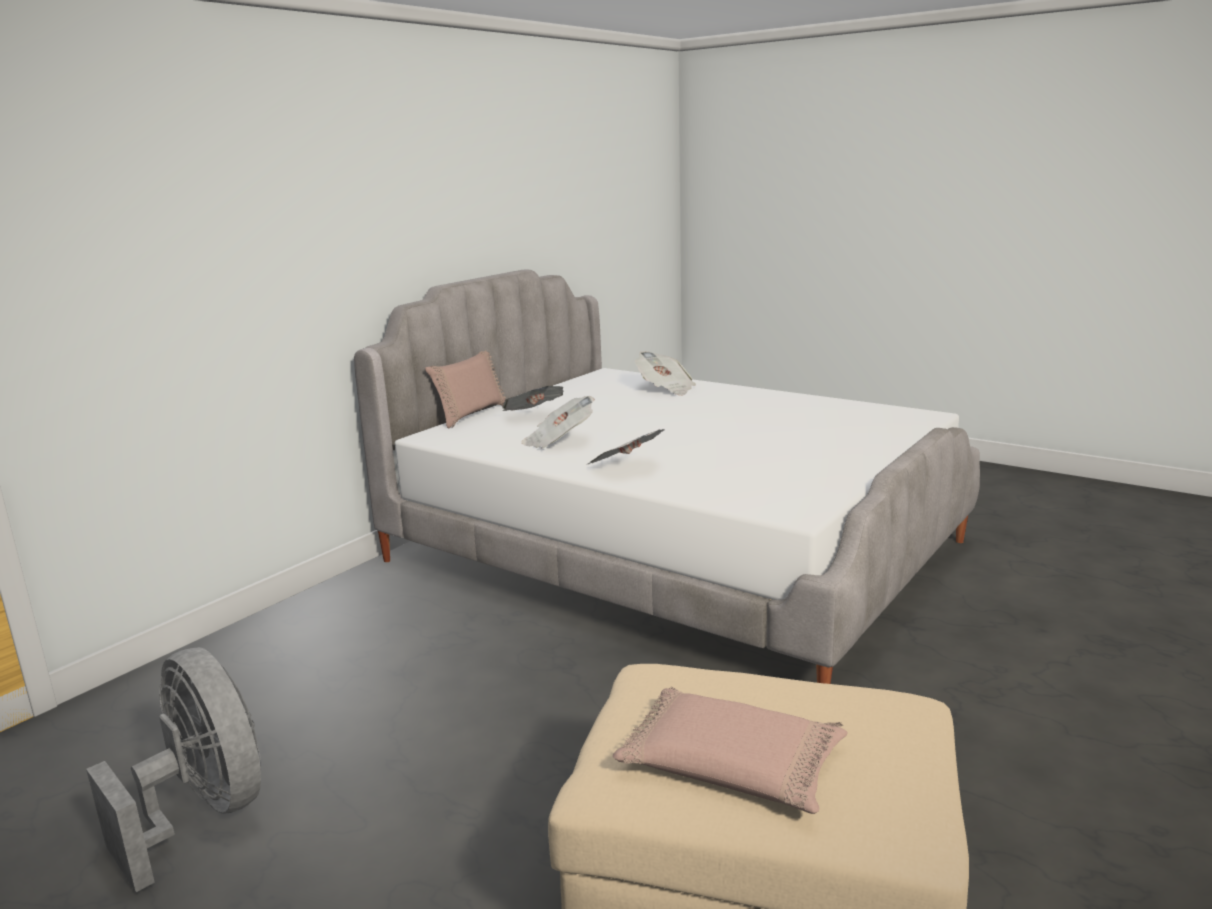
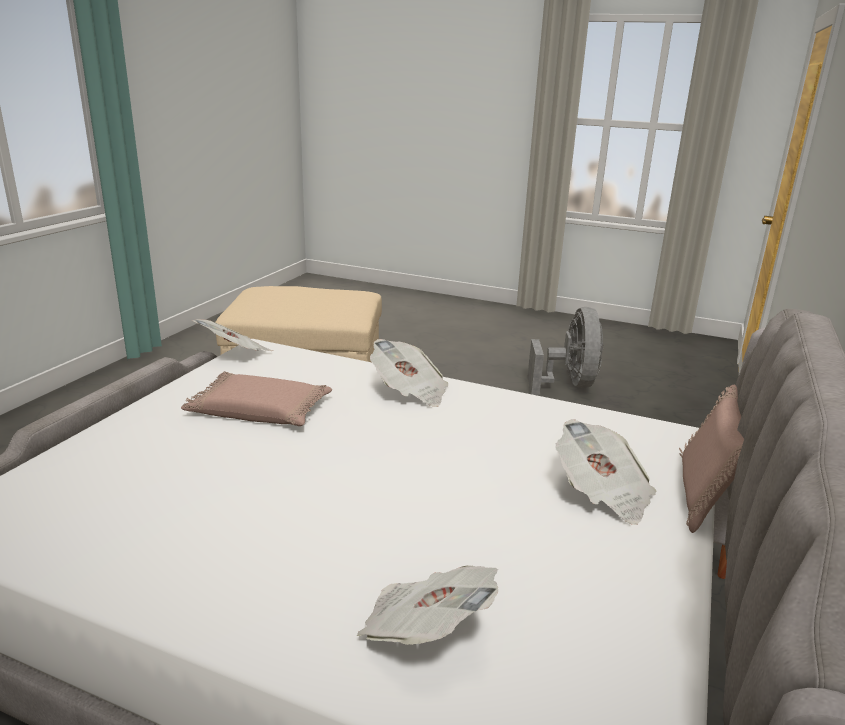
camera: 165 degrees right, 5 degrees up
(203, 813) = (568, 385): grey fan -> grey fan turned 120 degrees counterclockwise
(558, 441) = (511, 431): newspaper -> newspaper (235, 354)
(731, 759) = (316, 293): beige pillow -> beige pillow (259, 408)

